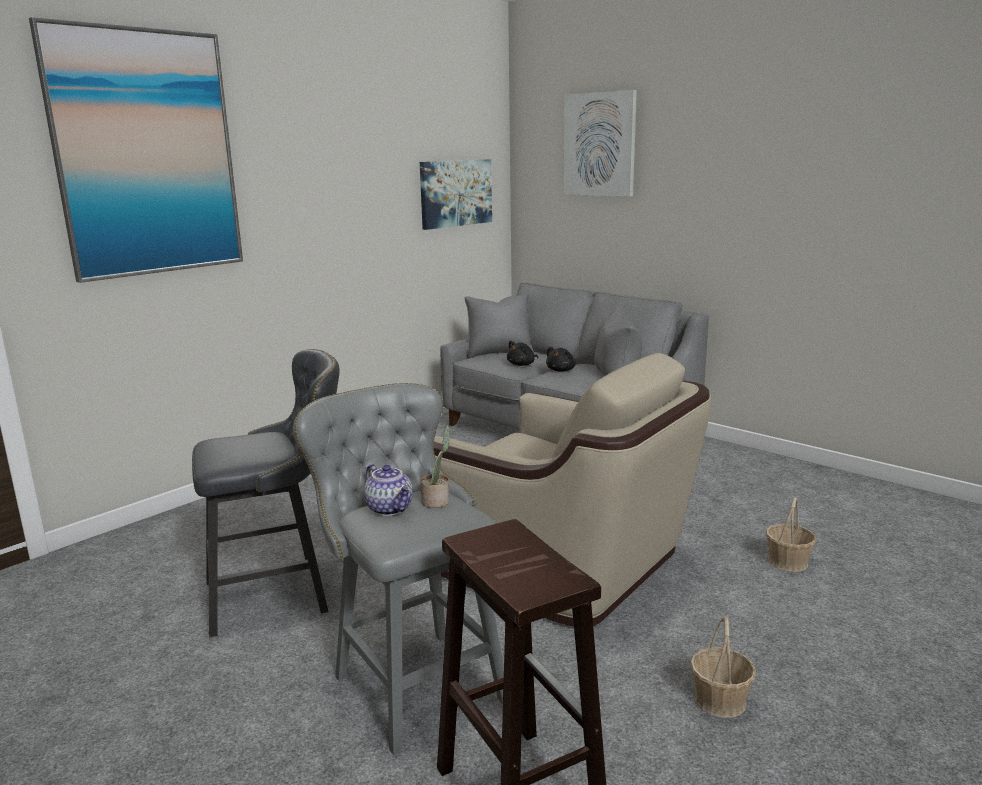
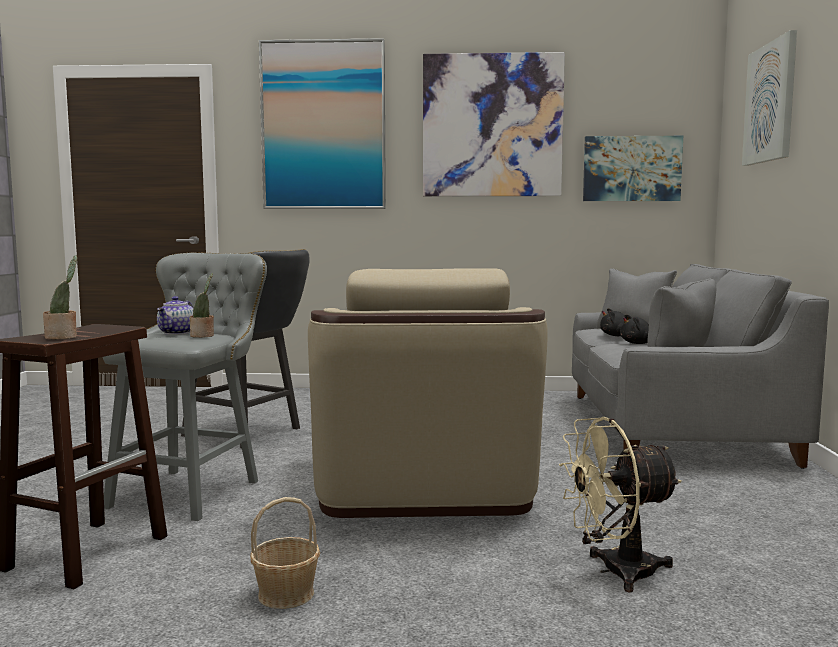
camera: 50 degrees right, 10 degrees down
(340, 151) = (492, 126): none -> picture
(552, 569) = (63, 337): none -> potted plant
(788, 562) = (615, 571): basket -> beige fan

